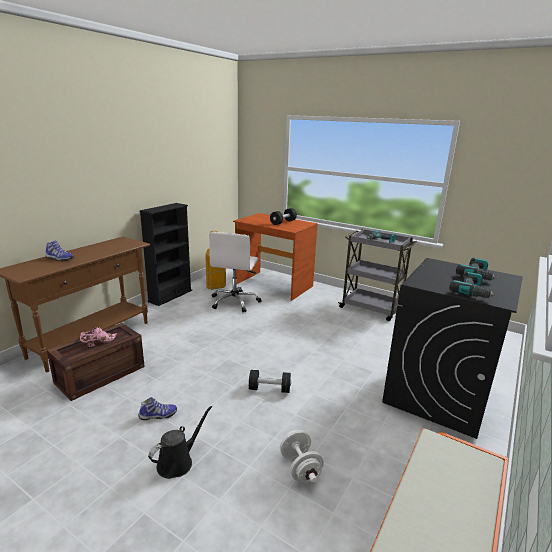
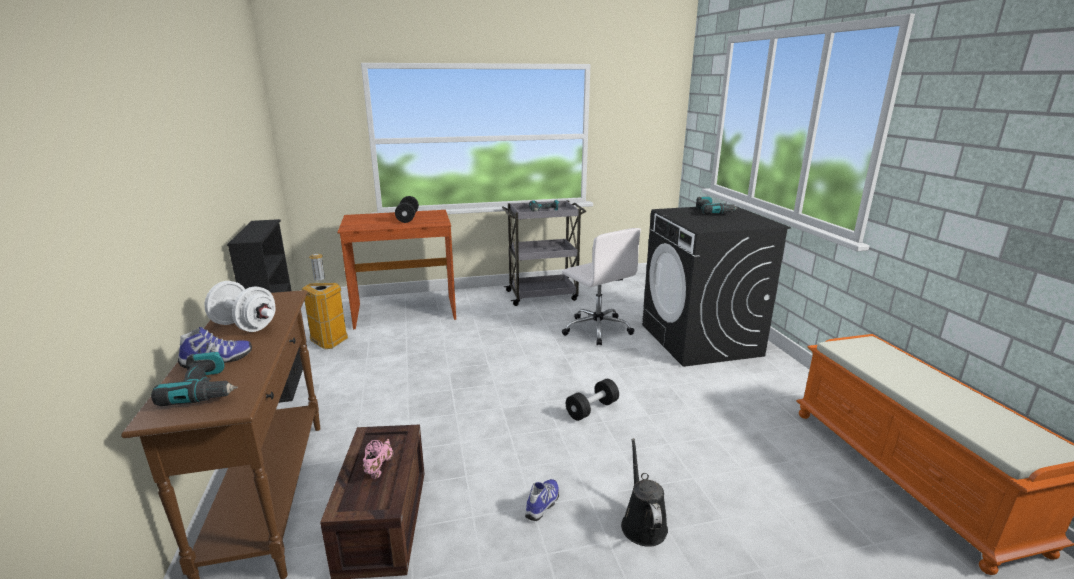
camera: 45 degrees left, 0 degrees up
(235, 302) = (393, 348): white office chair -> white office chair (596, 329)
(300, 468) = (723, 450): white dumbbell -> white dumbbell (245, 326)
(471, 292) = (742, 223): power drill -> power drill (205, 389)

